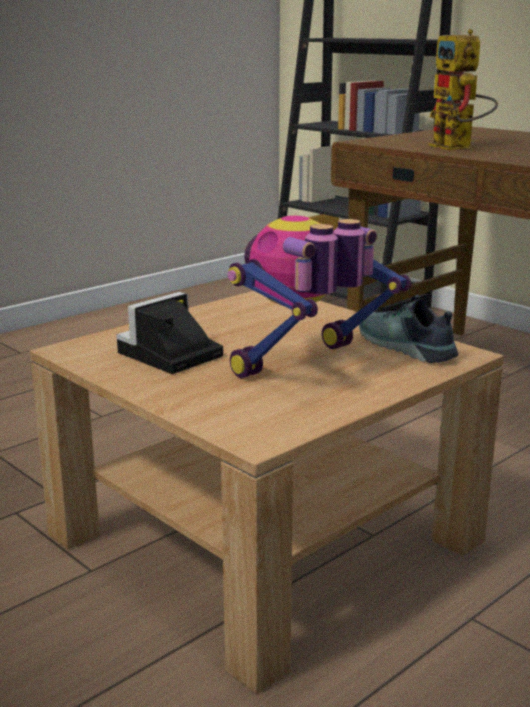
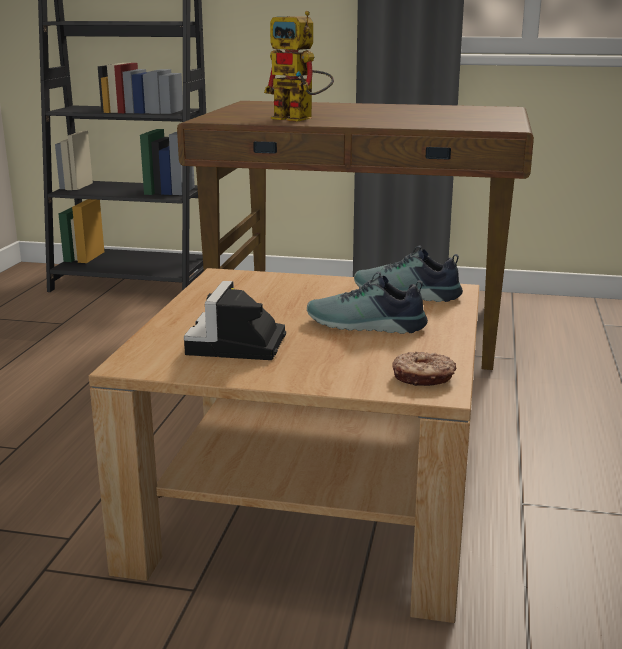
camera: 35 degrees left, 0 degrees up
(266, 425) = (423, 378): none -> donut
(306, 366) = (365, 326): toy robot -> shoe

